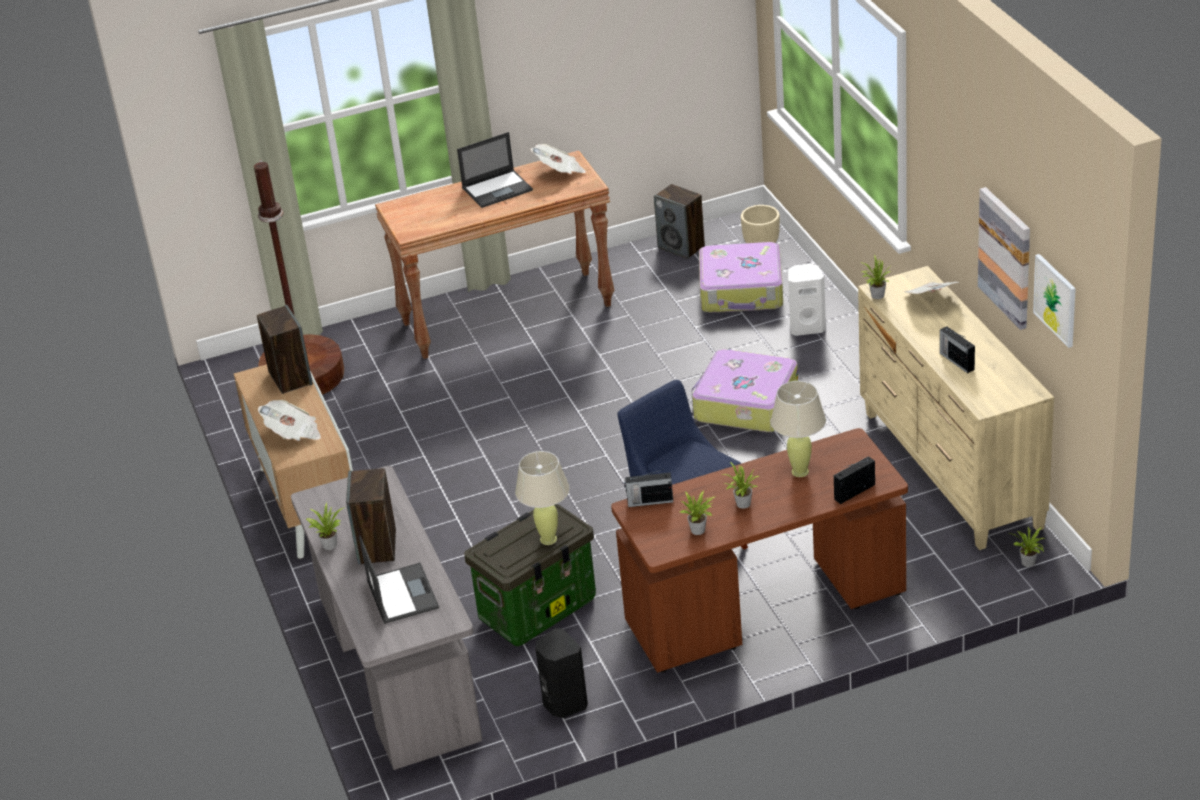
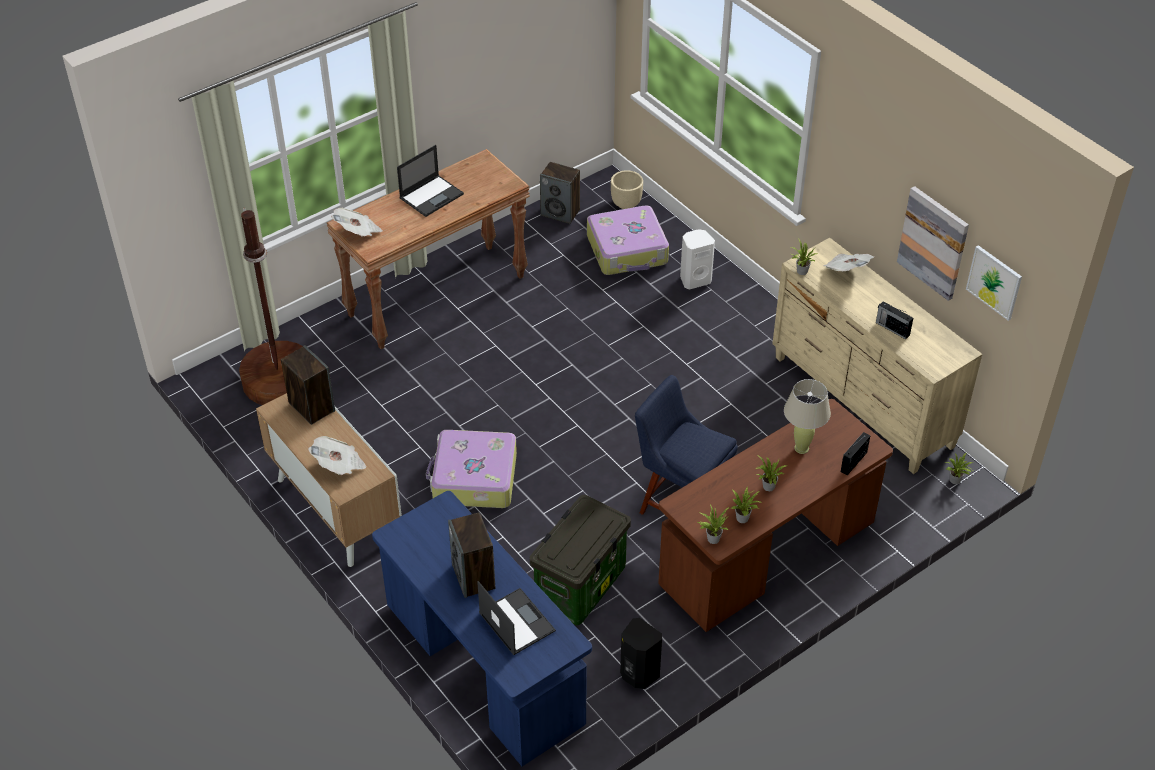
camera: 20 degrees left, 10 degrees up
(328, 544) = (428, 580): potted plant -> potted plant (712, 538)
(398, 670) = (483, 665): grey desk -> blue desk
(548, 539) = (598, 534): beige table lamp -> none
(560, 172) = (479, 172): newspaper -> newspaper (358, 232)
(649, 501) = (689, 495): radio -> none
(744, 404) = (673, 360): suitcase -> suitcase (473, 478)

